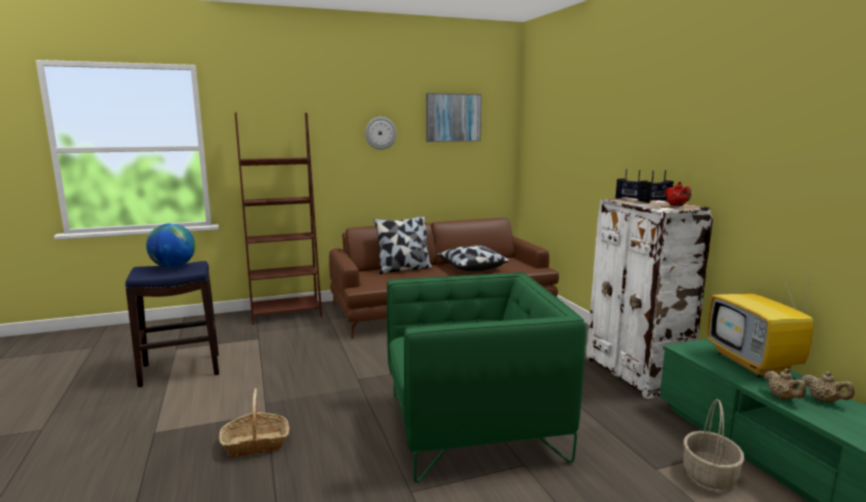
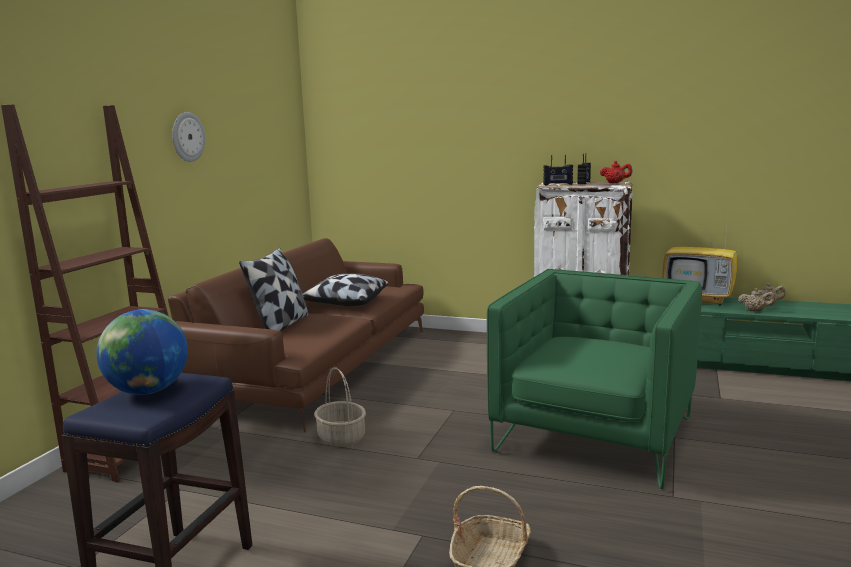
camera: 50 degrees left, 0 degrees up
(453, 117) = (253, 113): picture -> none
(708, 474) = (740, 386): basket -> basket (341, 438)

